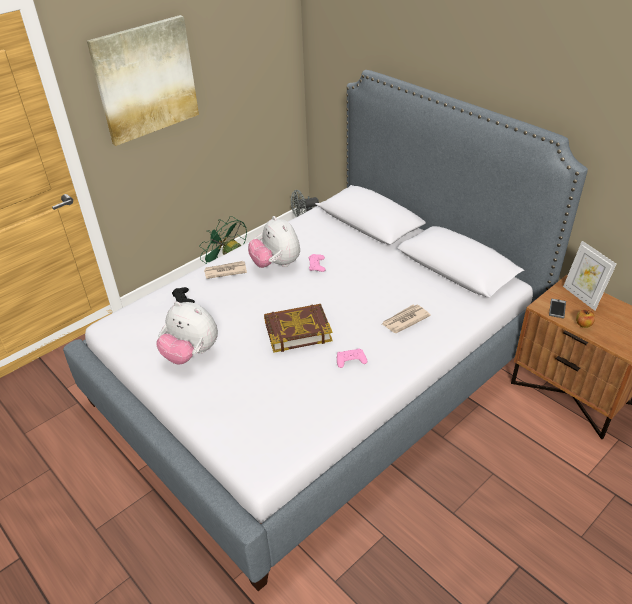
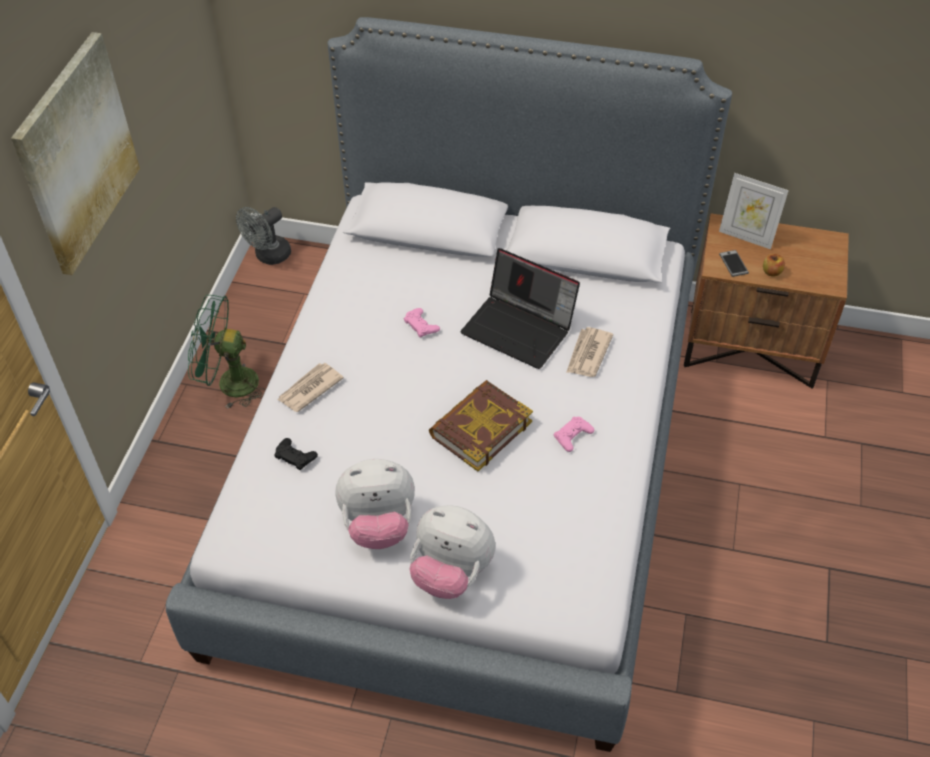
camera: 35 degrees left, 10 degrees up
(276, 264) = (367, 347): plush toy -> plush toy (451, 573)
(374, 289) = (520, 329): none -> laptop

